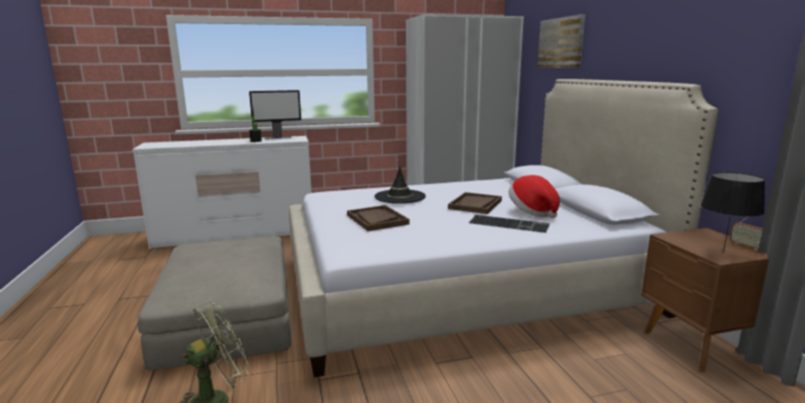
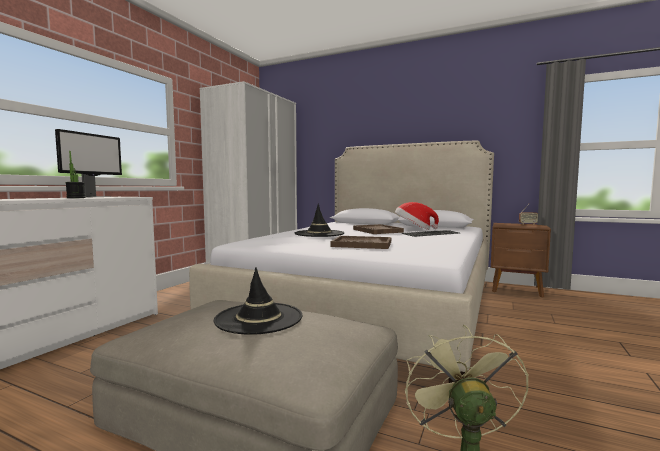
camera: 50 degrees left, 10 degrees down
(229, 257) = (259, 318): none -> black hat
(561, 43) = (339, 122): picture -> none
(722, 253) = (534, 226): black table lamp -> none

